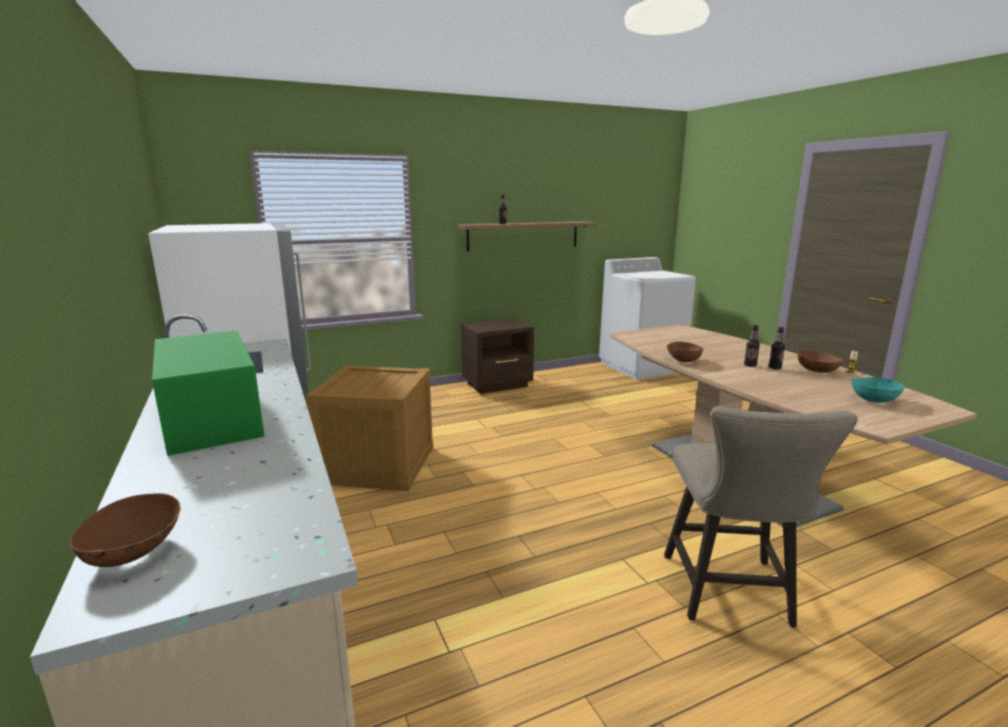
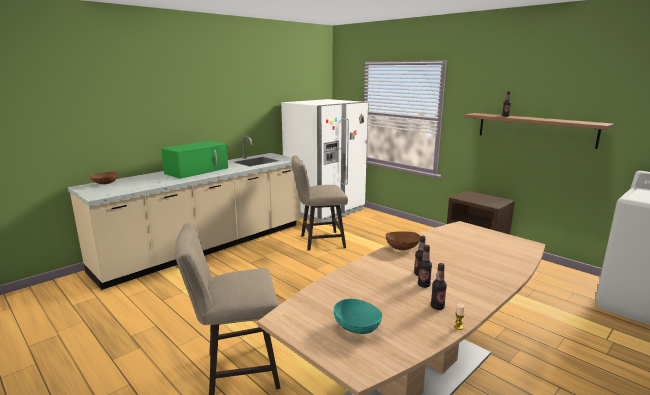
camera: 70 degrees right, 0 degrees up
(378, 465) = (318, 241): crate -> beige stool
(817, 371) = (437, 307): brown bowl -> bottle

